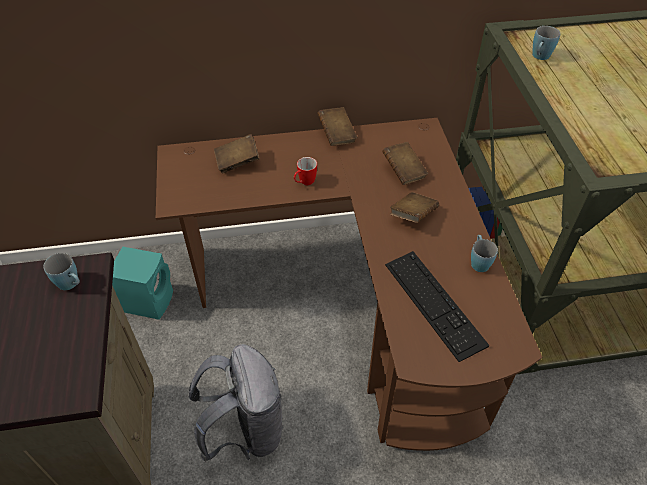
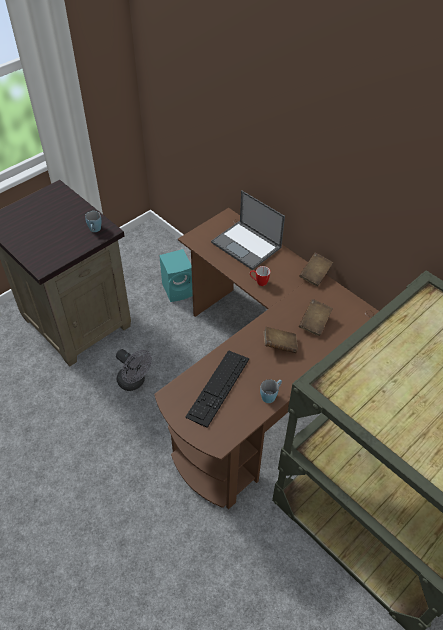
camera: 55 degrees right, 0 degrees up
(237, 162) = (247, 245): brown book -> laptop
(246, 430) = (134, 382): grey backpack -> grey fan
(539, 57) = (417, 313): blue mug -> none

